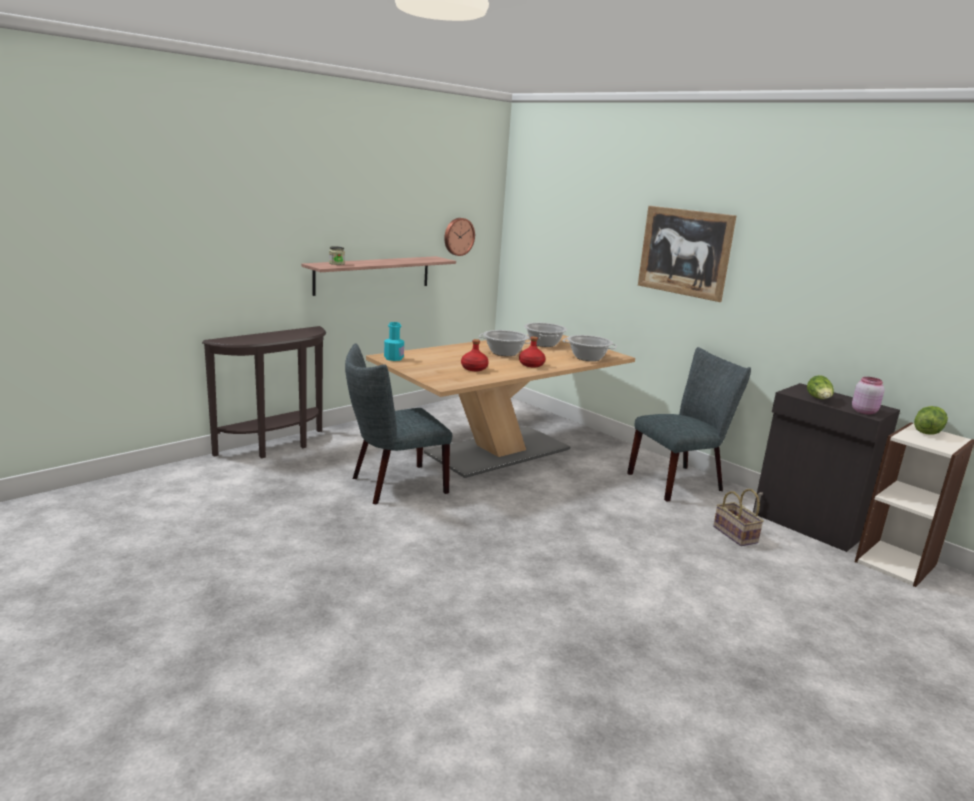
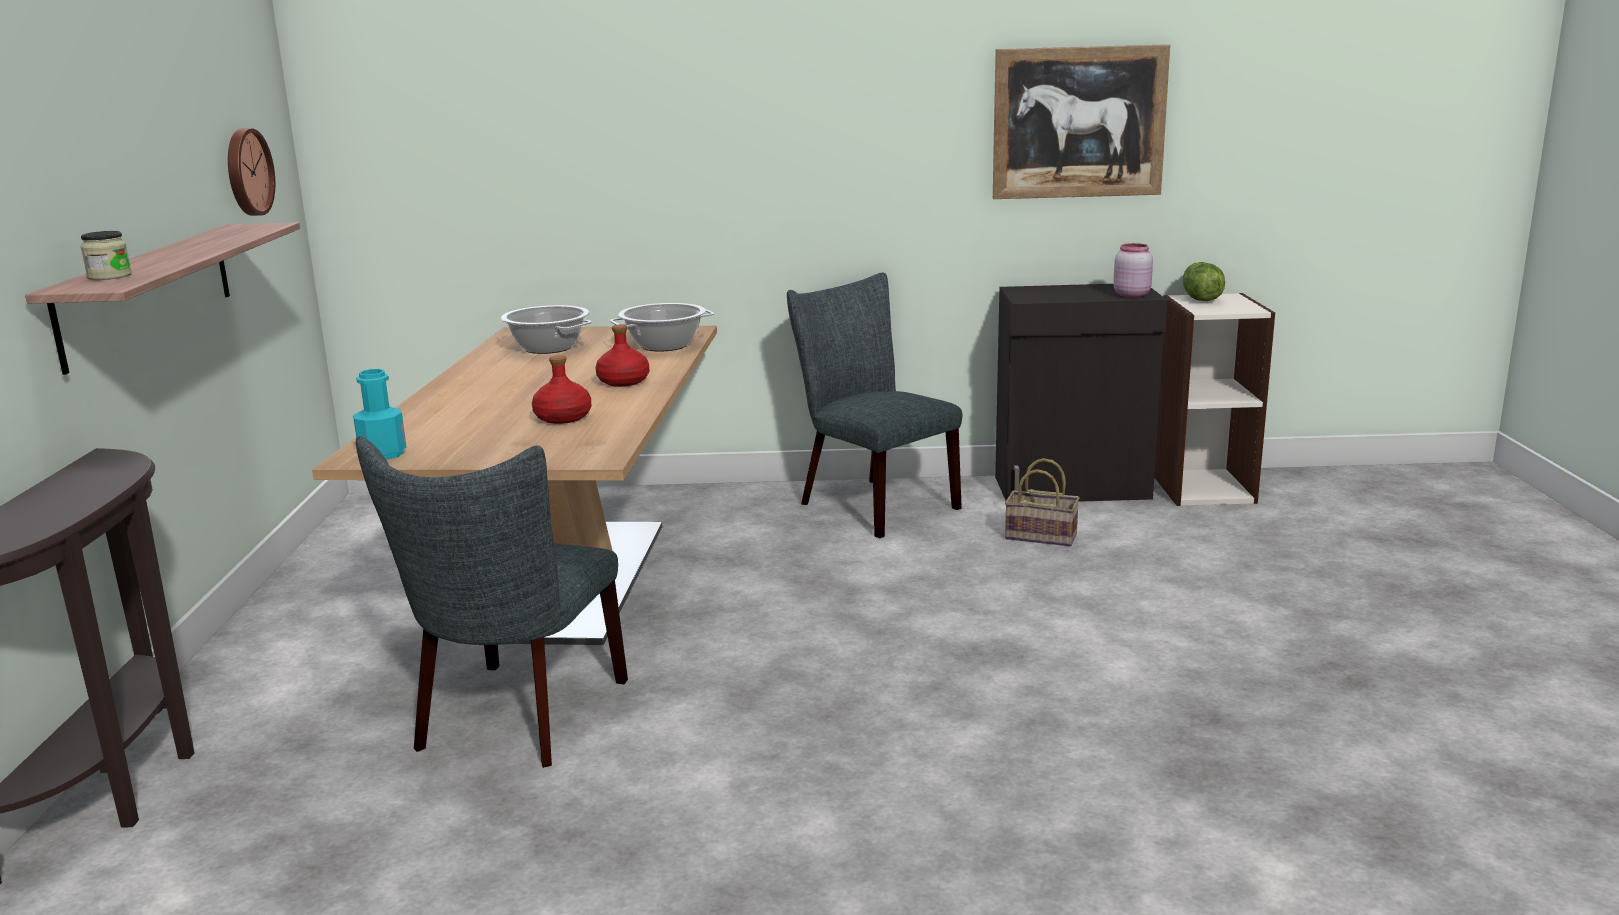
camera: 45 degrees left, 0 degrees up
(504, 353) = (533, 380): cooking pot -> none
(680, 481) = (870, 504): grey chair -> grey chair turned 60 degrees counterclockwise
(684, 252) = (754, 119): picture -> picture (1079, 122)
(819, 399) = (1066, 297): lettuce -> none

